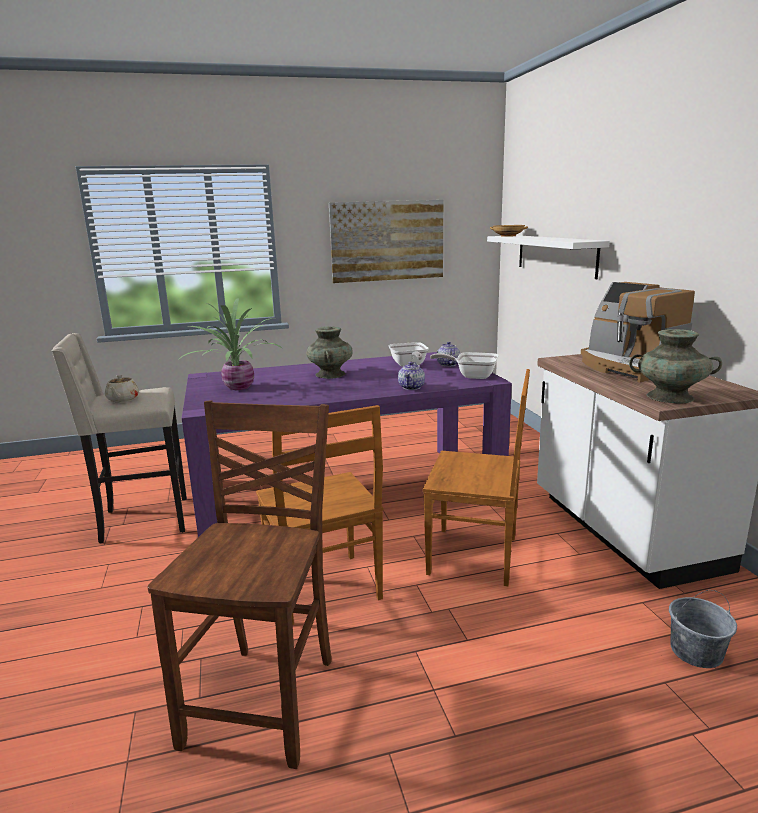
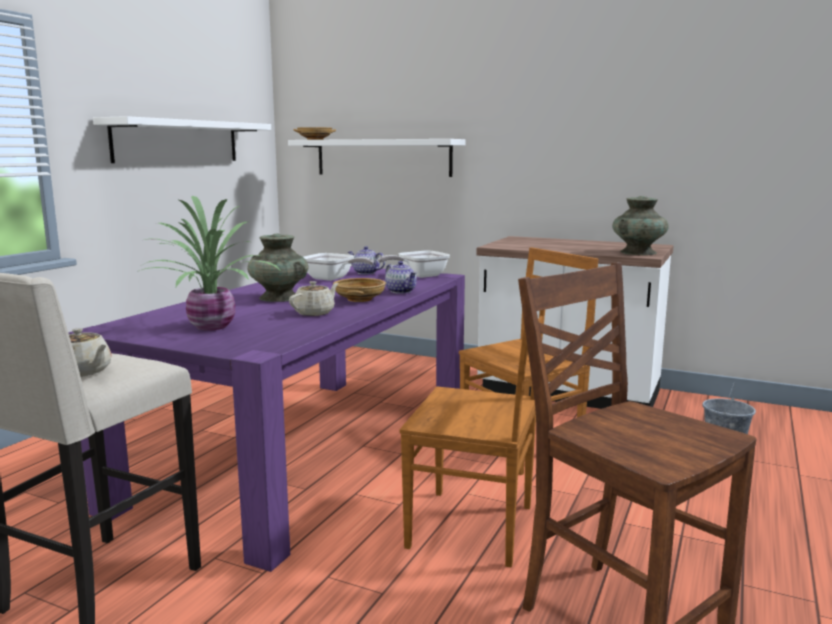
camera: 50 degrees left, 5 degrees down
(308, 391) = (315, 313): none -> beige teapot
(365, 387) = (360, 299): none -> beige bowl
(387, 241) = (177, 141): picture -> white shelf
(628, 367) = (554, 243): coffee machine -> none

